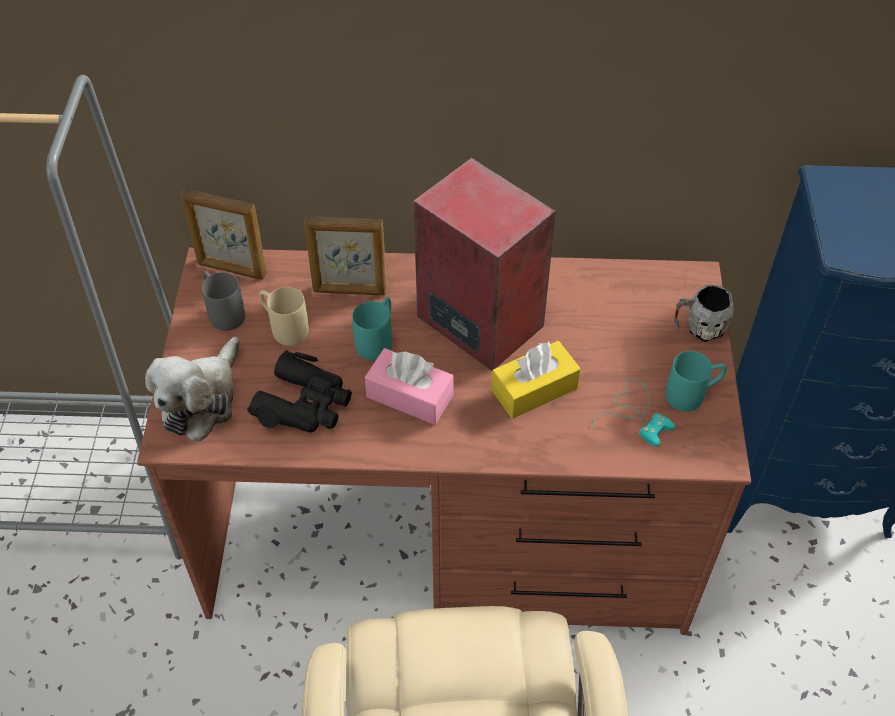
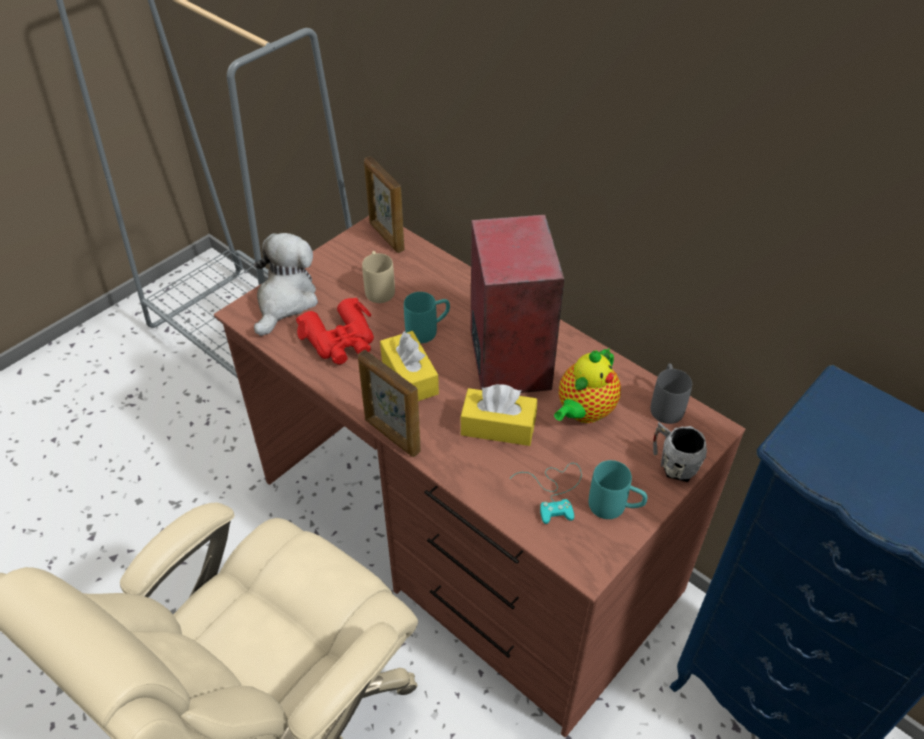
camera: 40 degrees right, 5 degrees down
(202, 400) = (285, 301): plush toy -> plush toy turned 135 degrees clockwise
(223, 312) = (353, 258): grey mug -> grey mug (666, 405)
(304, 403) = (340, 340): black binoculars -> red binoculars
(349, 291) = (444, 290): picture frame -> picture frame (391, 436)
(410, 396) = (409, 377): pink tissue box -> yellow tissue box
(589, 329) = (584, 412): none -> teapot

